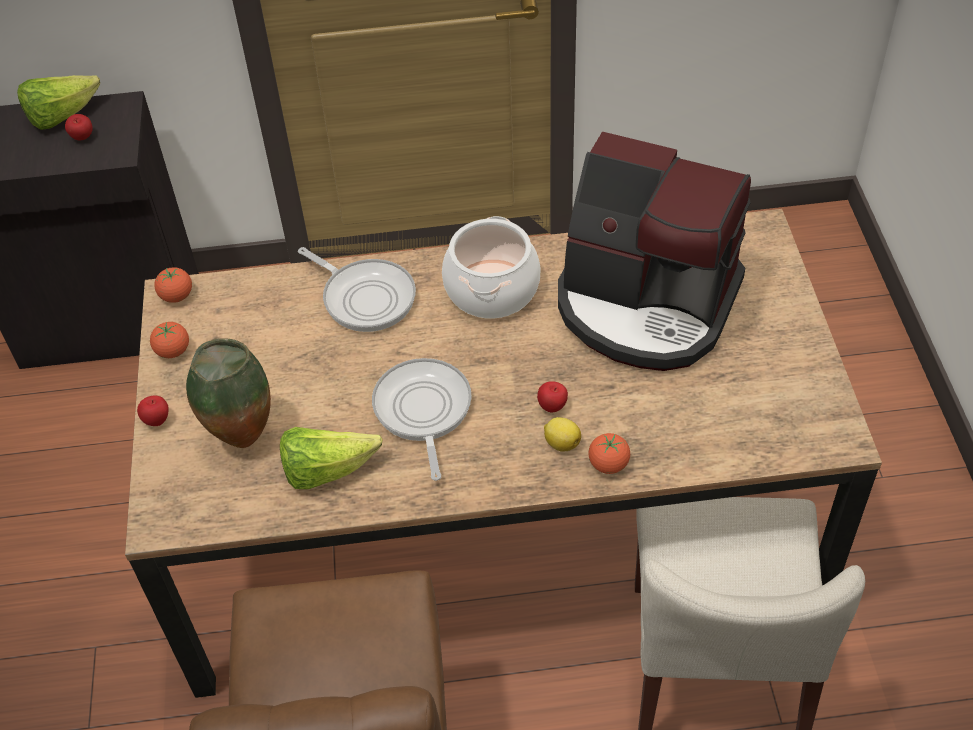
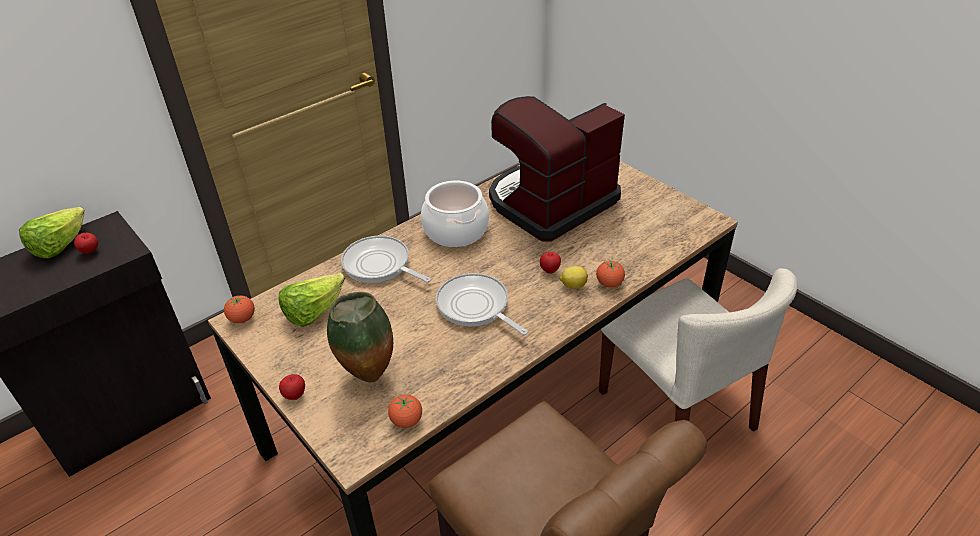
camera: 35 degrees left, 10 degrees down
(173, 351) = (269, 350): tomato -> tomato (406, 421)
(326, 470) = (445, 366): lettuce -> lettuce (314, 312)
(365, 297) = (379, 265): frying pan -> frying pan turned 150 degrees counterclockwise
(646, 304) = (550, 203): coffee machine -> coffee machine turned 150 degrees clockwise

